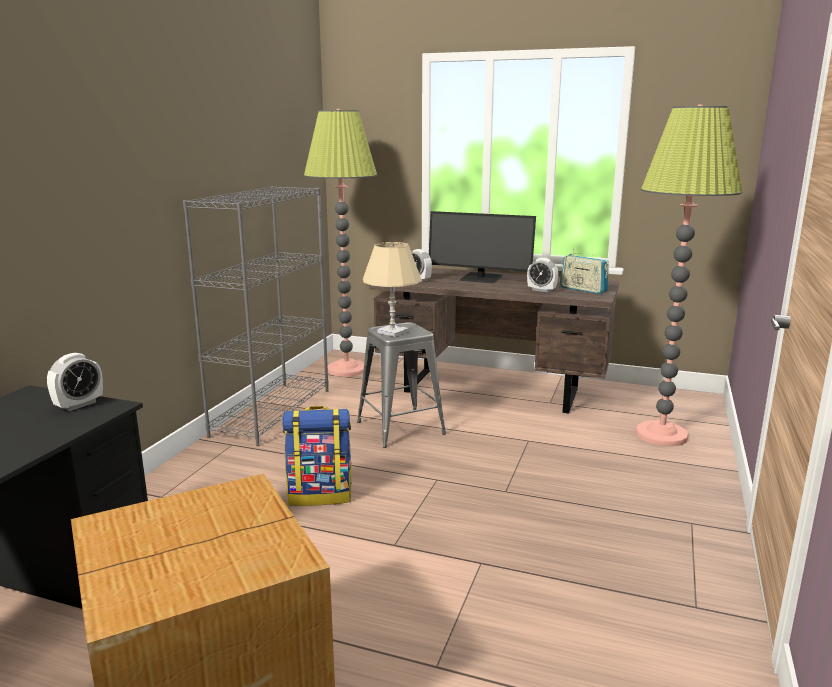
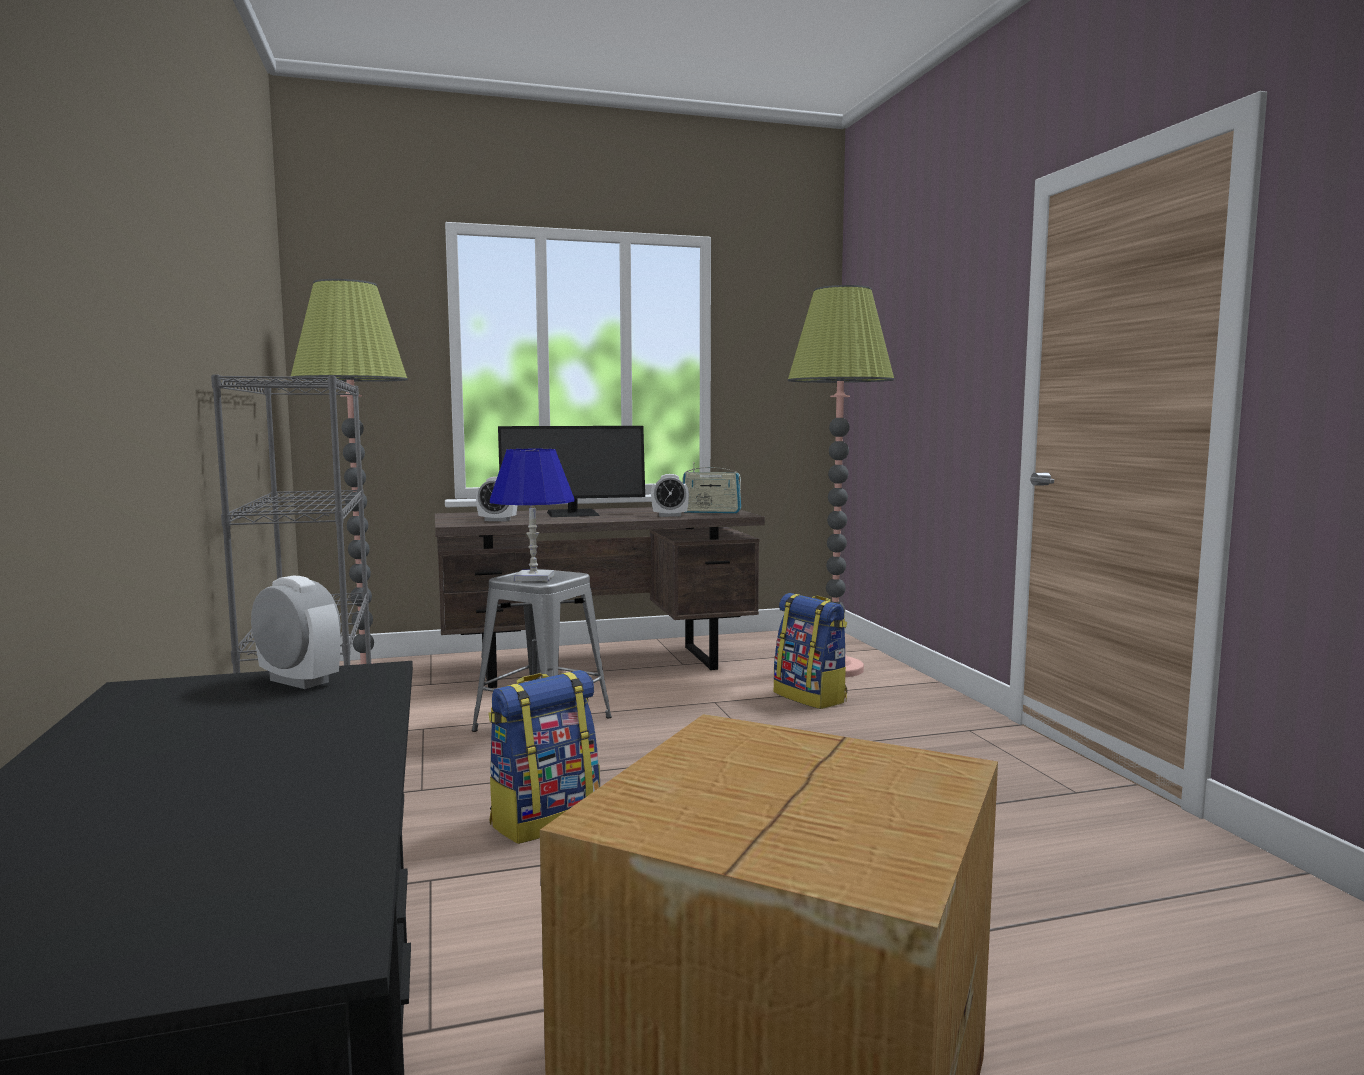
camera: 35 degrees left, 10 degrees down
(79, 405) = (299, 681): alarm clock -> alarm clock turned 60 degrees counterclockwise
(392, 332) = (534, 578): beige table lamp -> blue table lamp
(604, 456) = (811, 697): none -> backpack

